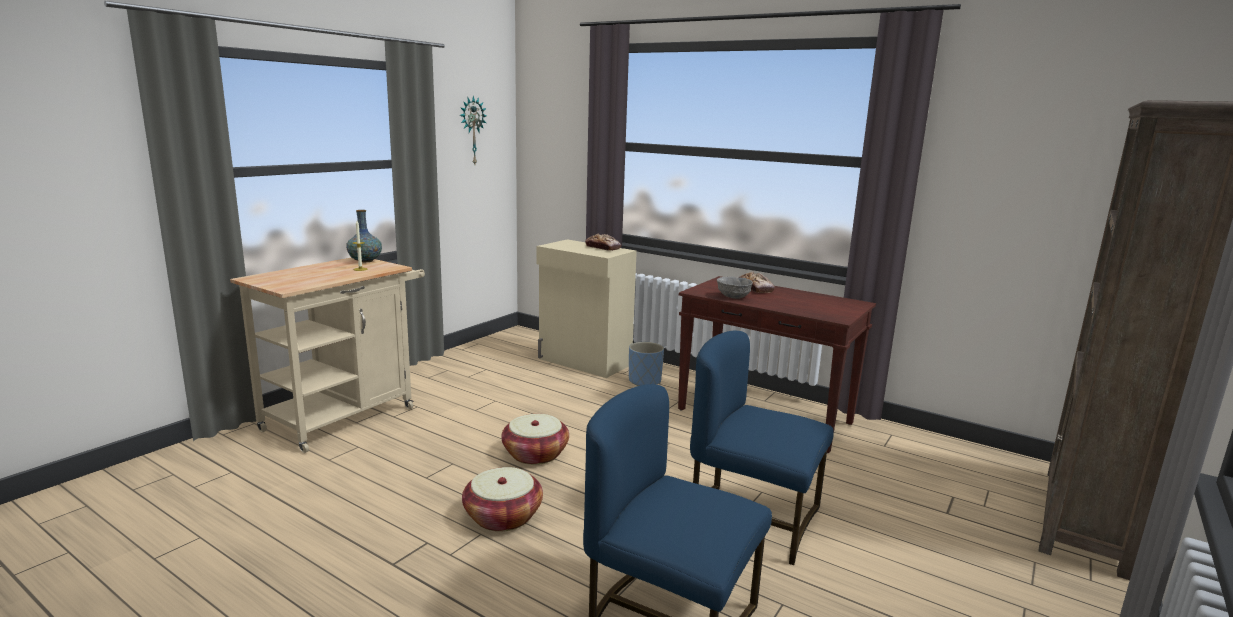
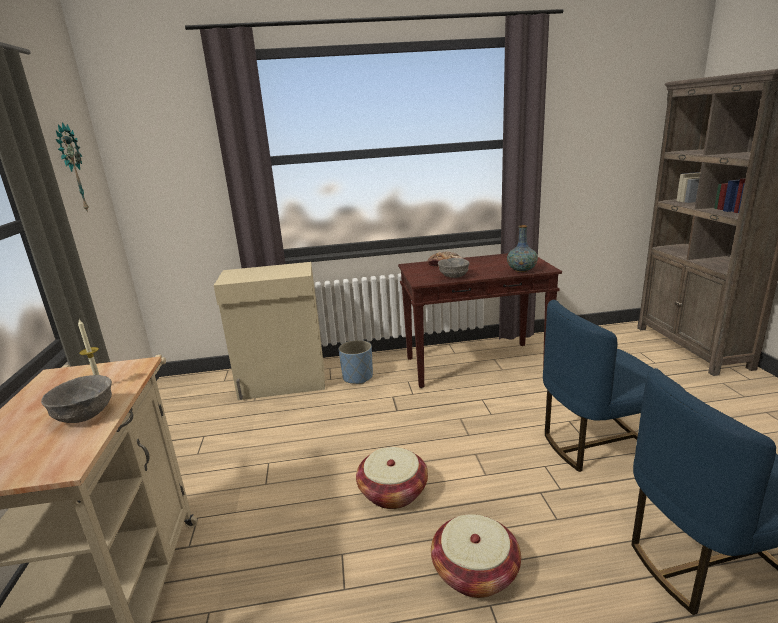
camera: 40 degrees left, 5 degrees up
(331, 276) = (85, 415): none -> grey bowl
(365, 261) = (73, 373): vase -> vase (521, 270)
(603, 247) = (278, 268): bread -> none

